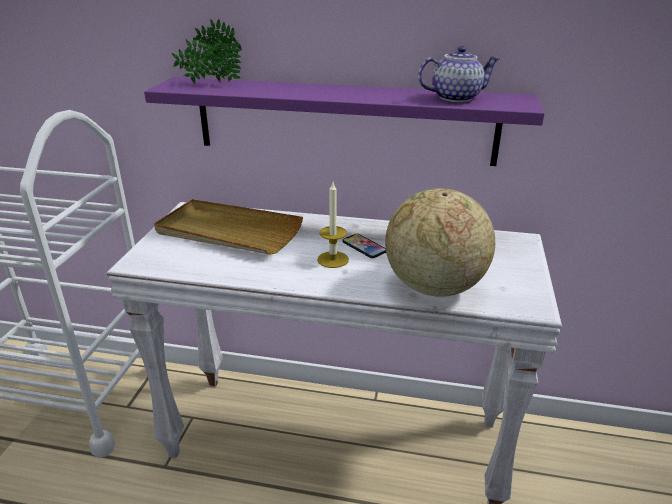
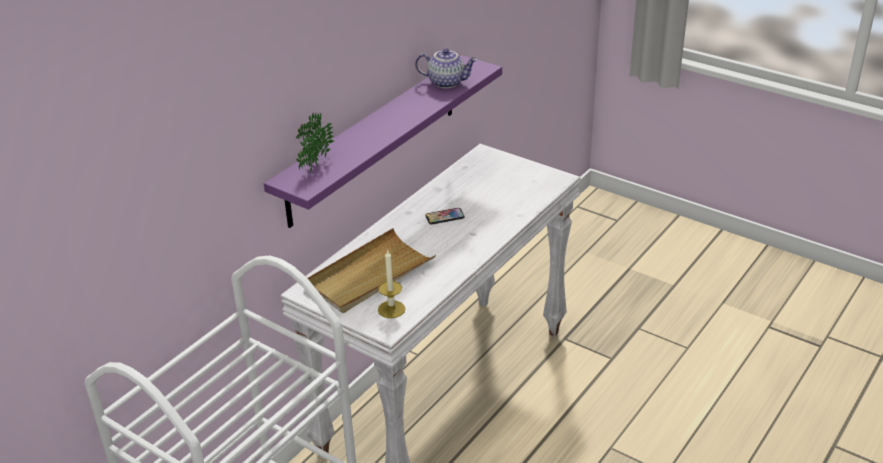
camera: 65 degrees left, 5 degrees up
(333, 259) = (453, 234): candle -> candle (391, 309)
(433, 287) = (516, 205): globe -> none
(455, 97) = (447, 82): teapot -> teapot turned 90 degrees clockwise

